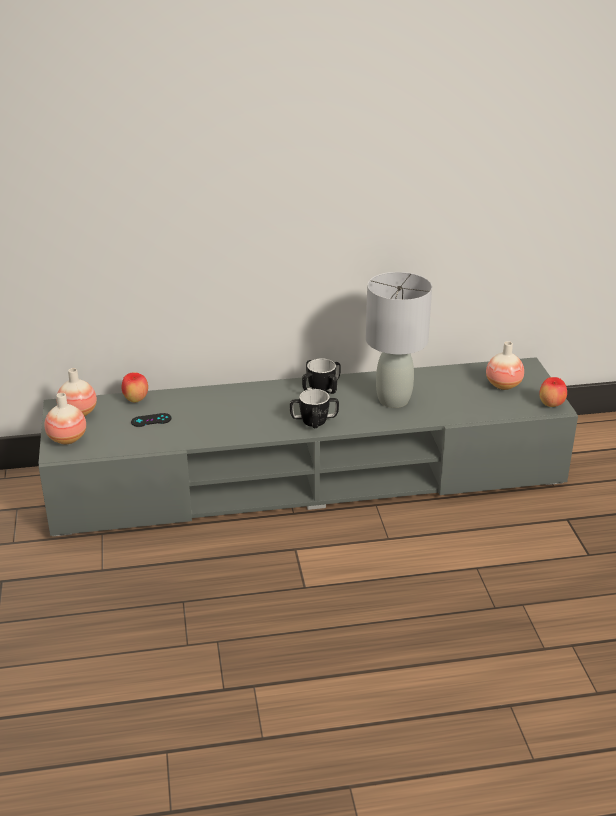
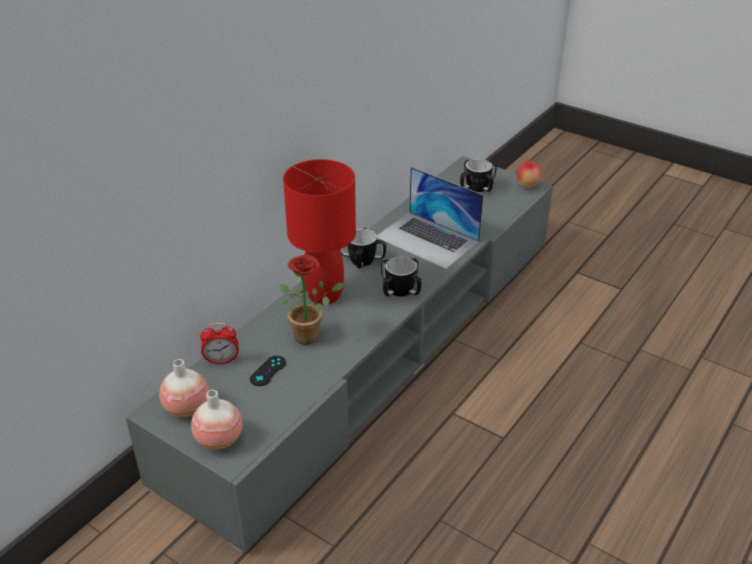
camera: 45 degrees left, 5 degrees up
(136, 400) = (222, 361): apple -> alarm clock
(209, 415) = (311, 335): none -> potted plant
(258, 396) = (323, 295): none -> red table lamp
(394, 400) = (427, 239): grey table lamp -> laptop
(503, 385) = (477, 187): vase -> mug

